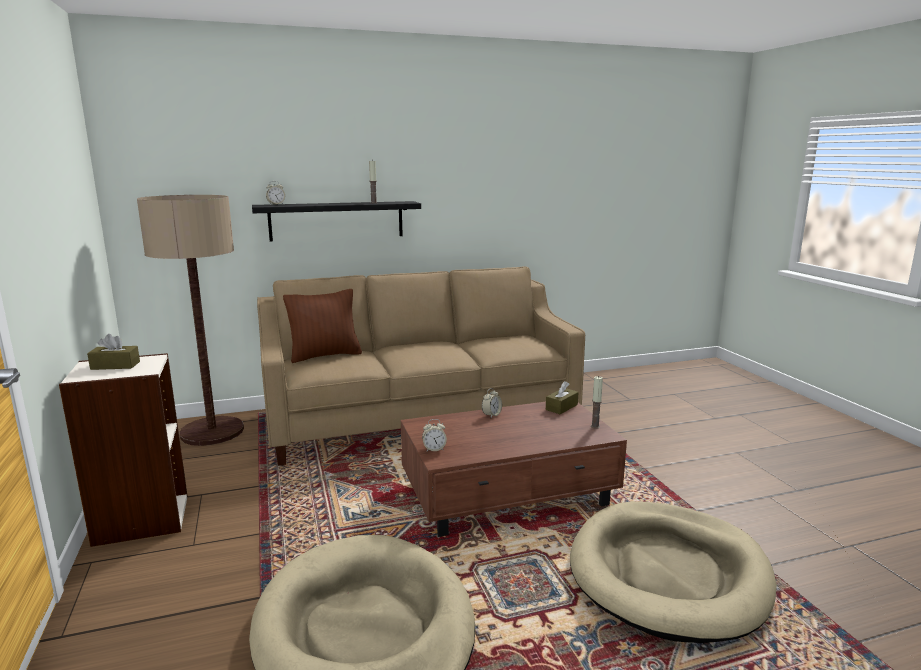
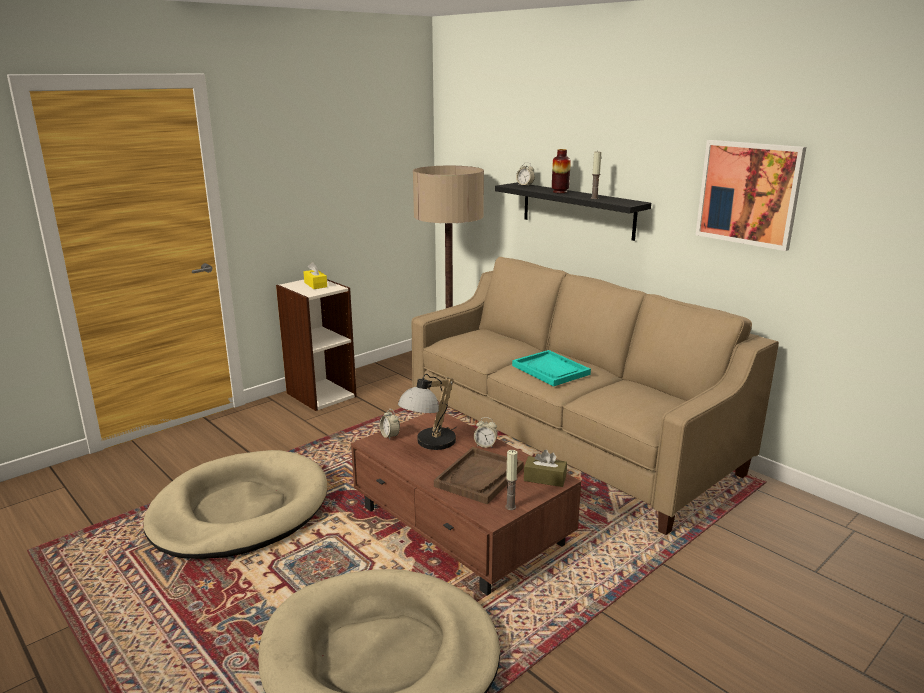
camera: 65 degrees right, 5 degrees up
(115, 365) = (315, 285): brown tissue box -> yellow tissue box
(325, 356) = (493, 337): brown pillow -> none
(329, 204) = (560, 192): none -> vase
(430, 352) = (551, 370): none -> turquoise tray
(470, 435) = (429, 445): none -> table lamp
(491, 182) = (748, 193): none -> picture
(543, 427) = (479, 477): none -> brown tray

